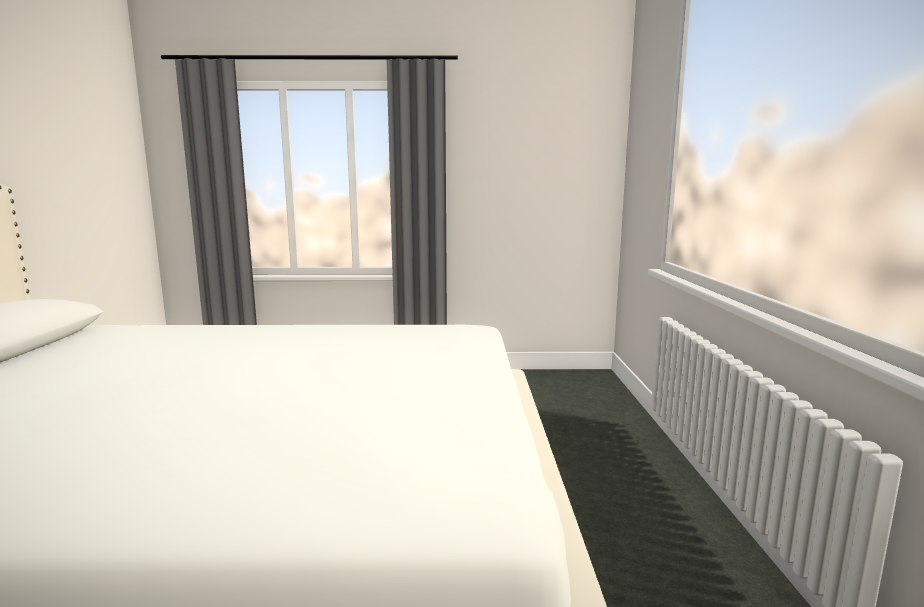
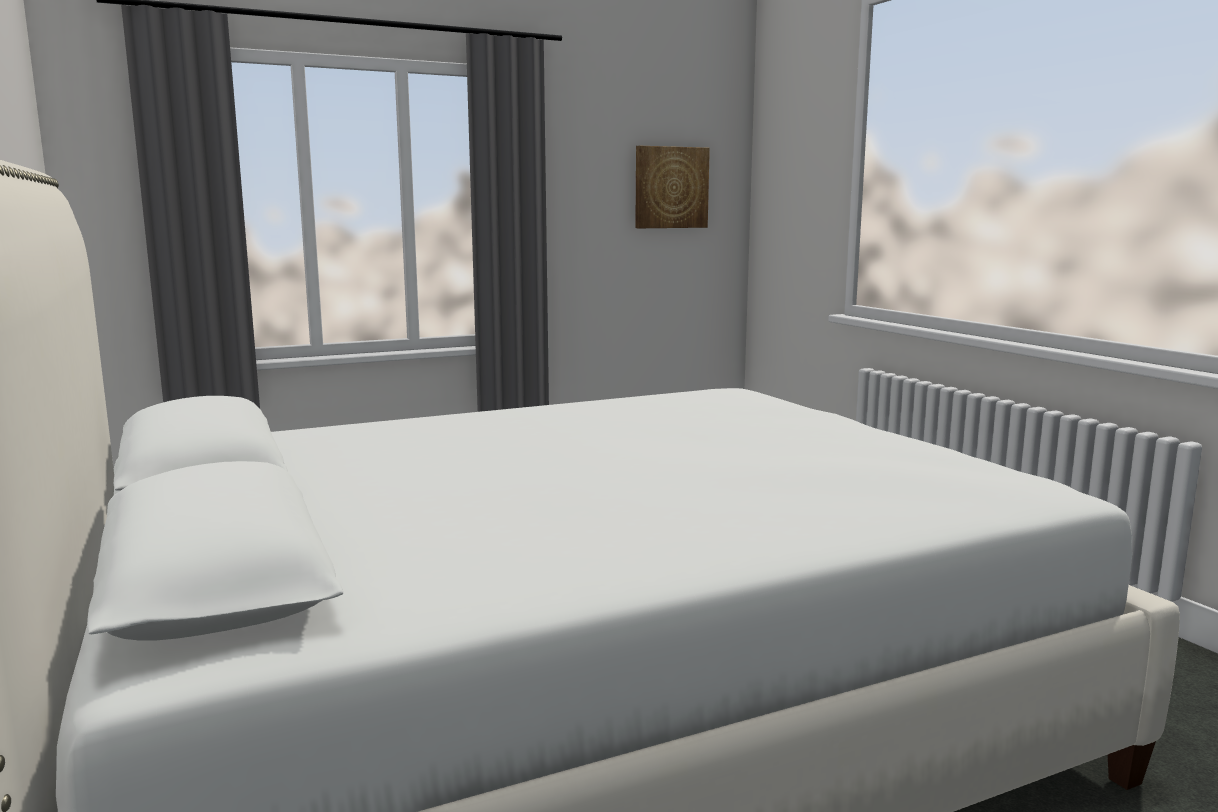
camera: 25 degrees left, 0 degrees up
(552, 165) = (670, 187): none -> picture

